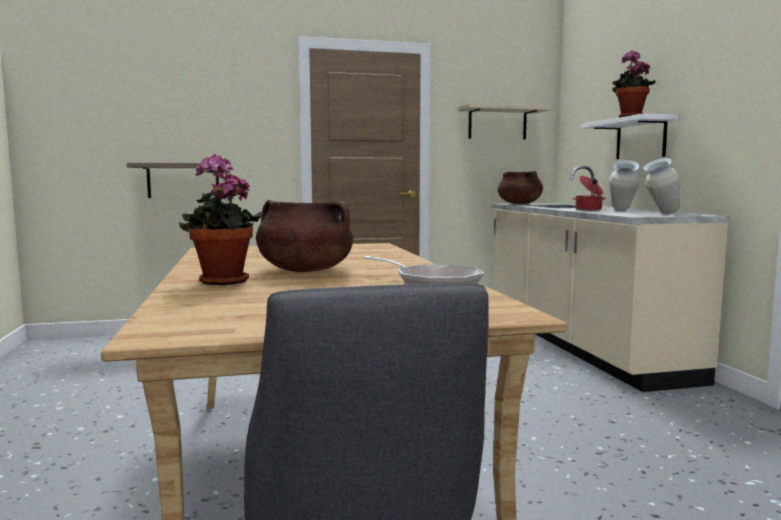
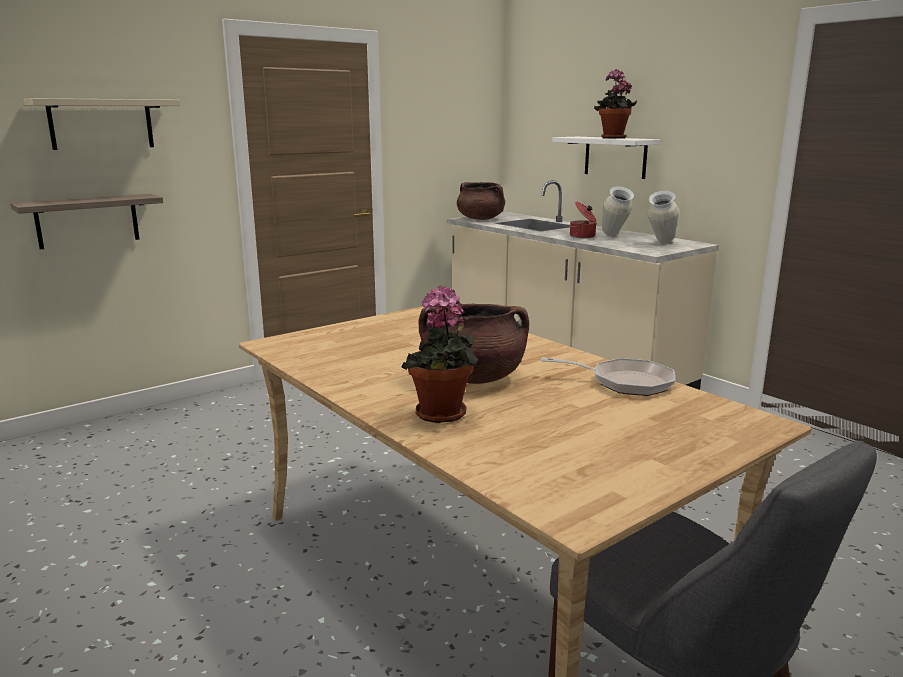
camera: 25 degrees left, 10 degrees up
(497, 123) = (447, 126): beige shelf -> beige shelf (101, 124)

